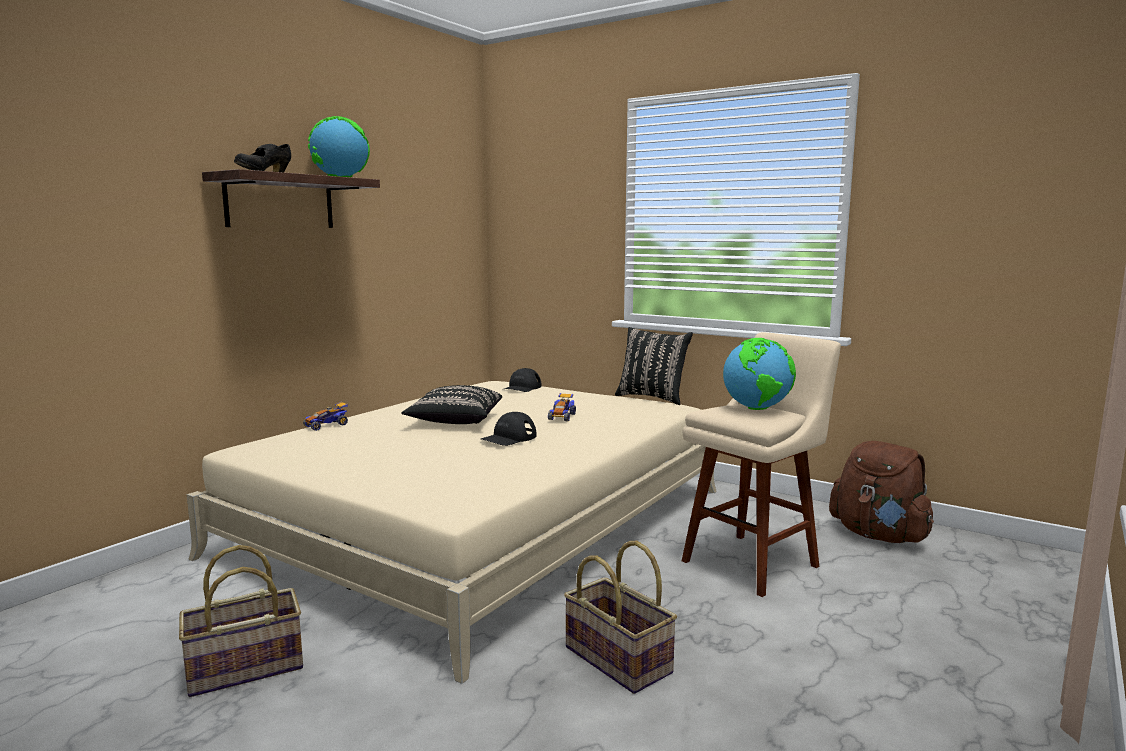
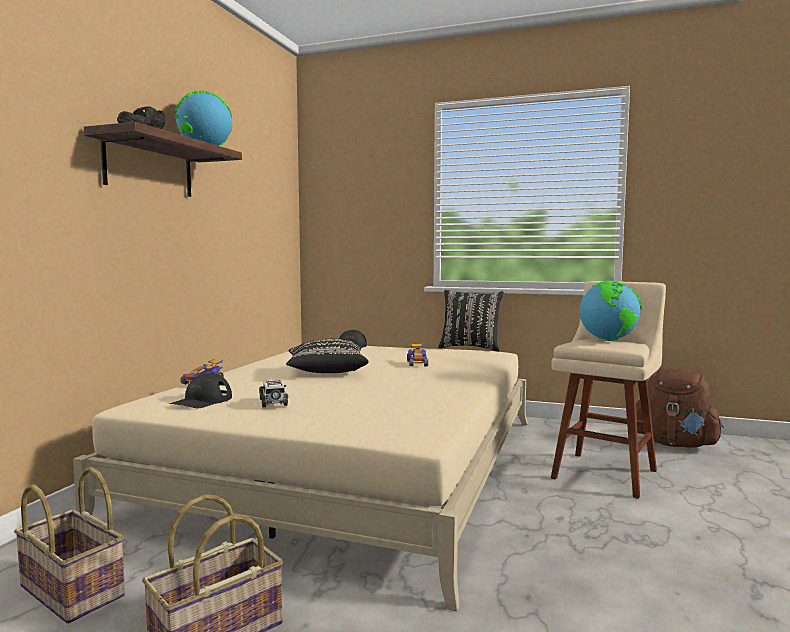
camera: 15 degrees left, 5 degrees down
(364, 456) = (273, 403): none -> toy car
(509, 438) = (392, 381): black cap -> black cap (202, 401)
(619, 659) = (577, 566): basket -> basket (74, 590)

